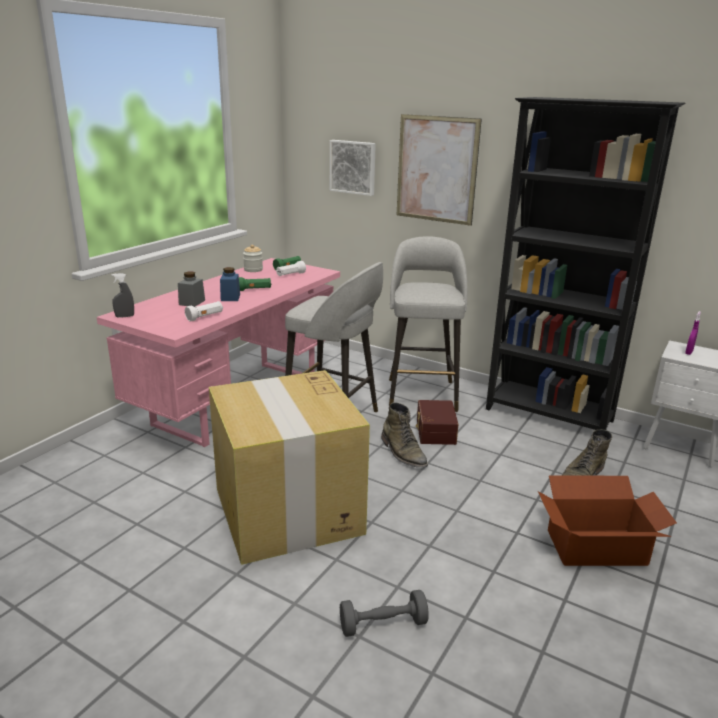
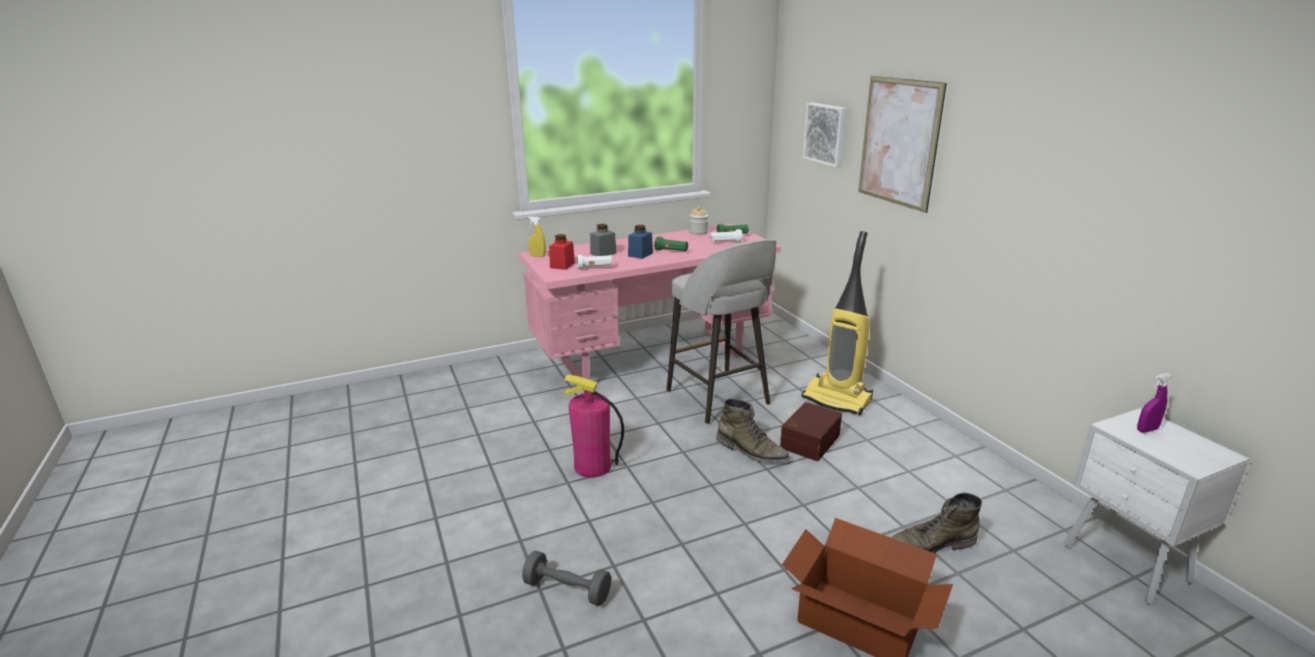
camera: 35 degrees right, 0 degrees up
(125, 316) = (537, 256): grey spray bottle -> yellow spray bottle
(167, 321) = (562, 265): none -> red jar
(288, 512) = (592, 466): cardboard box -> fire extinguisher
(403, 453) = (751, 451): green boot -> green boot turned 60 degrees counterclockwise
(422, 393) = (838, 399): grey stool -> vacuum cleaner
(549, 416) = (970, 467): black bookcase -> none

